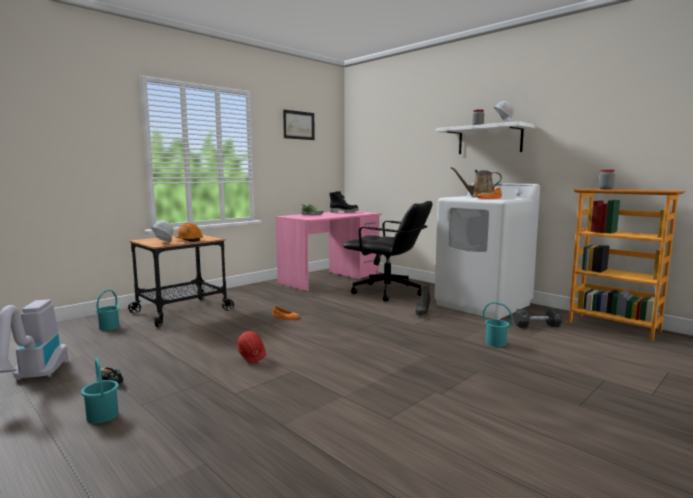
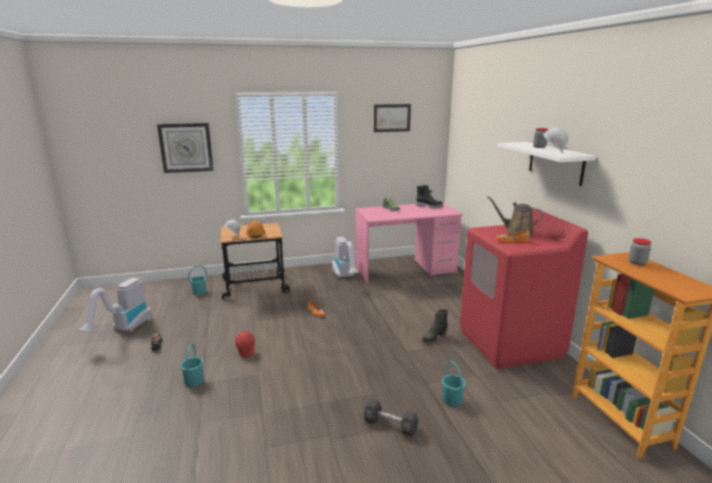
camera: 30 degrees right, 10 degrees up
(75, 137) = (186, 147): none -> wall clock
(102, 416) = (124, 375): turquoise bucket -> turquoise bucket (193, 380)
(278, 291) = (345, 277): none -> vacuum cleaner
(388, 292) = (435, 301): black office chair -> none
(483, 304) = (510, 343): white washing machine -> red washing machine
(537, 325) = (528, 390): black dumbbell -> black dumbbell (390, 425)

